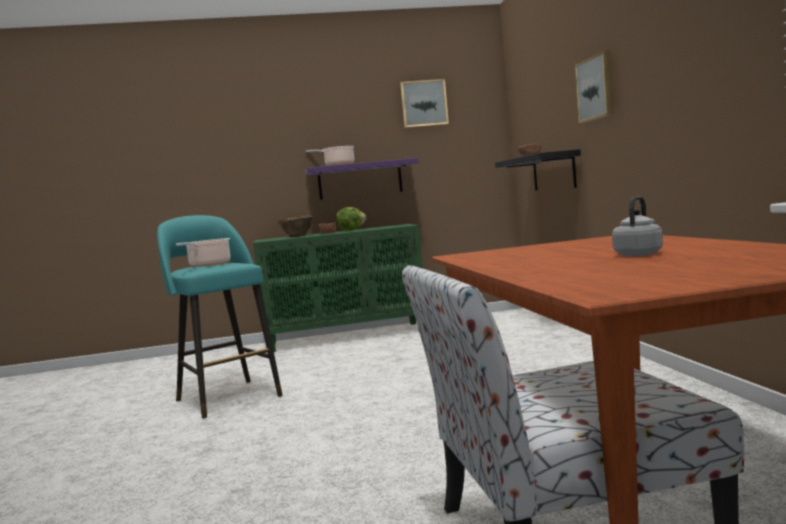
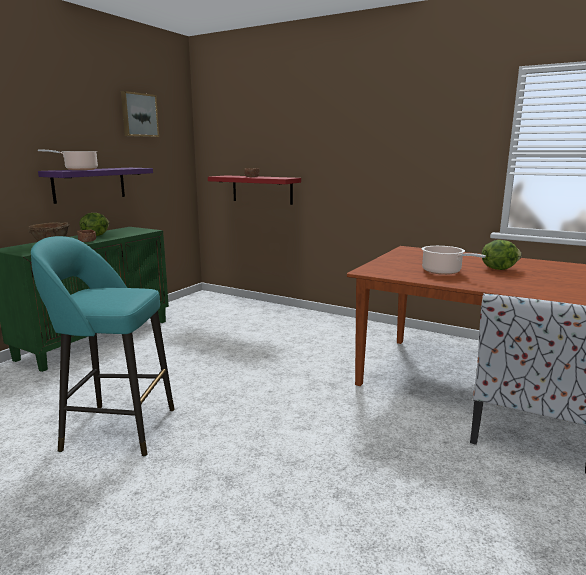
camera: 50 degrees left, 10 degrees up
(208, 265) = (103, 295): cooking pot -> cooking pot (443, 272)
(553, 171) = (262, 189): black shelf -> red shelf
(597, 88) = (327, 138): picture -> none
(639, 254) = (498, 269): grey kettle -> lettuce

